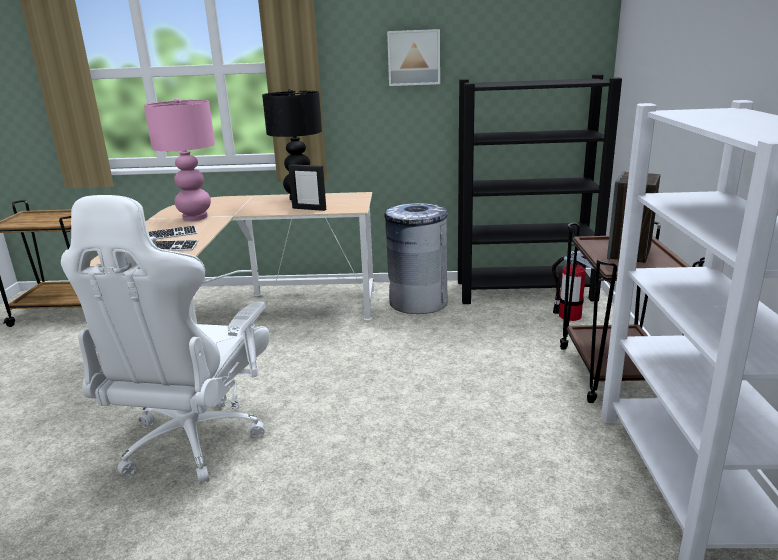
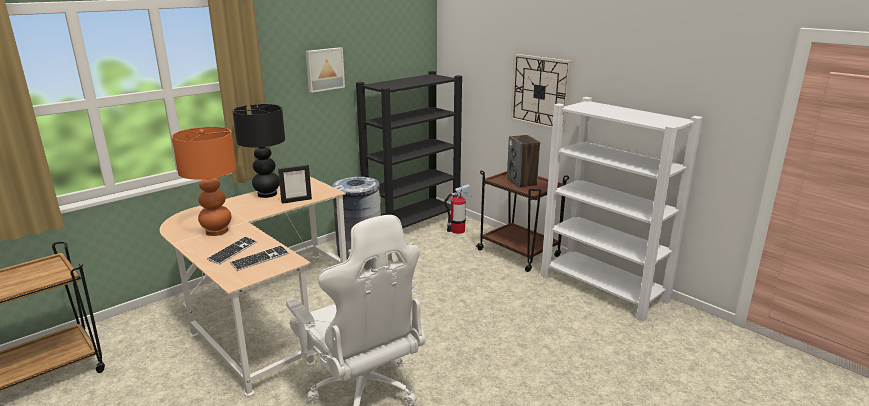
camera: 45 degrees left, 0 degrees up
(195, 217) = (217, 231): pink table lamp -> orange table lamp
(700, 98) = (540, 91): none -> wall clock

